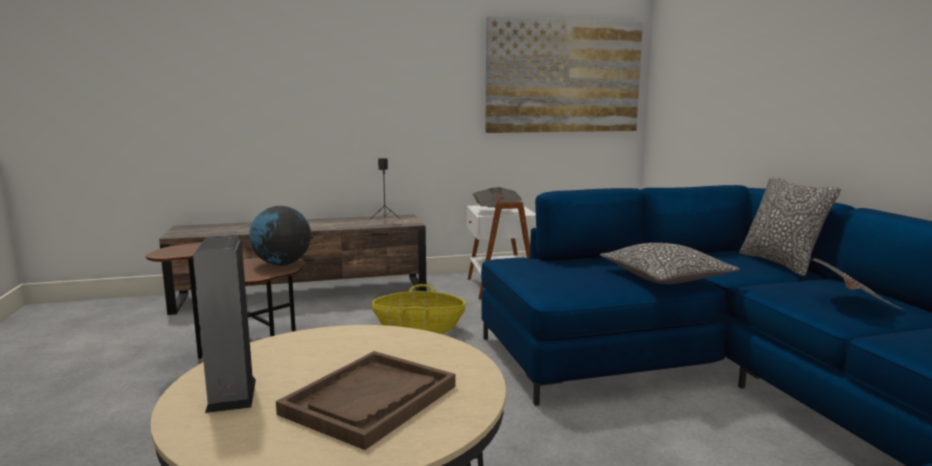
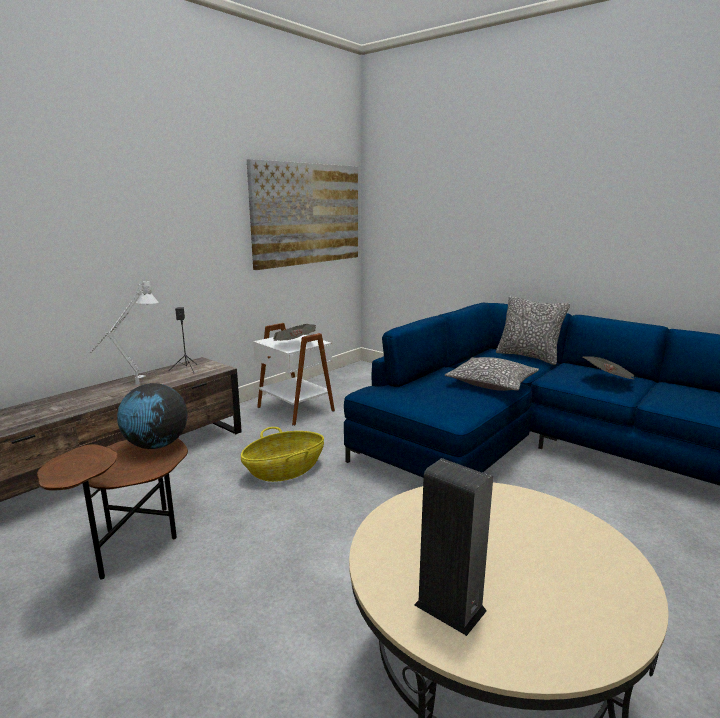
camera: 35 degrees left, 5 degrees up
(325, 224) = (133, 387): none -> grey table lamp
(370, 400) = (544, 561): brown tray -> none

